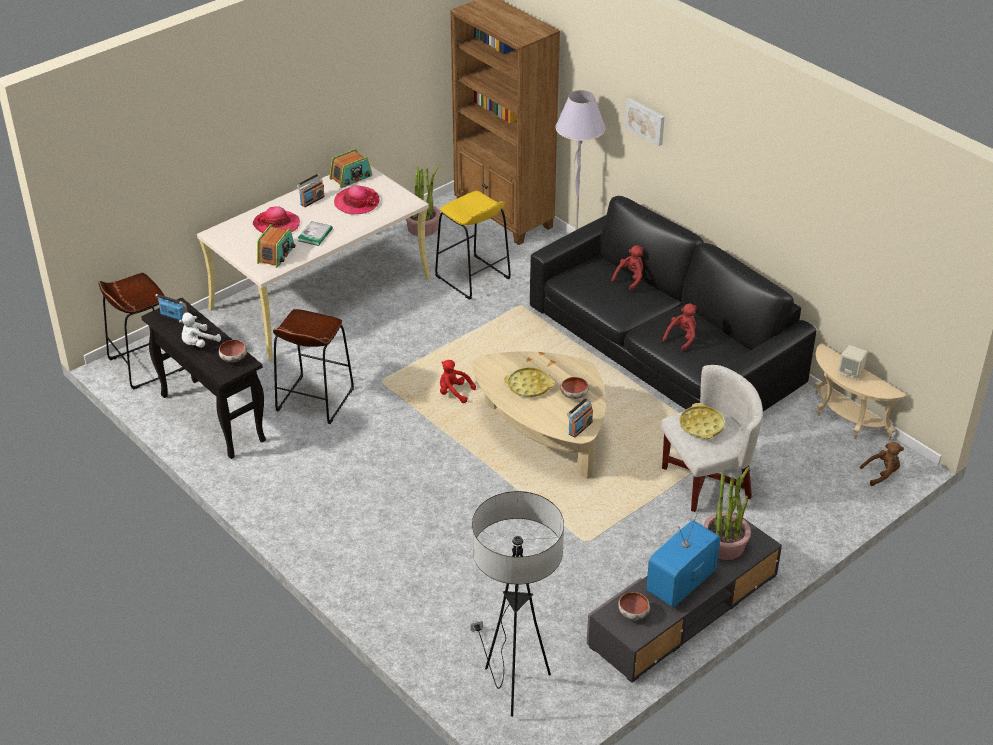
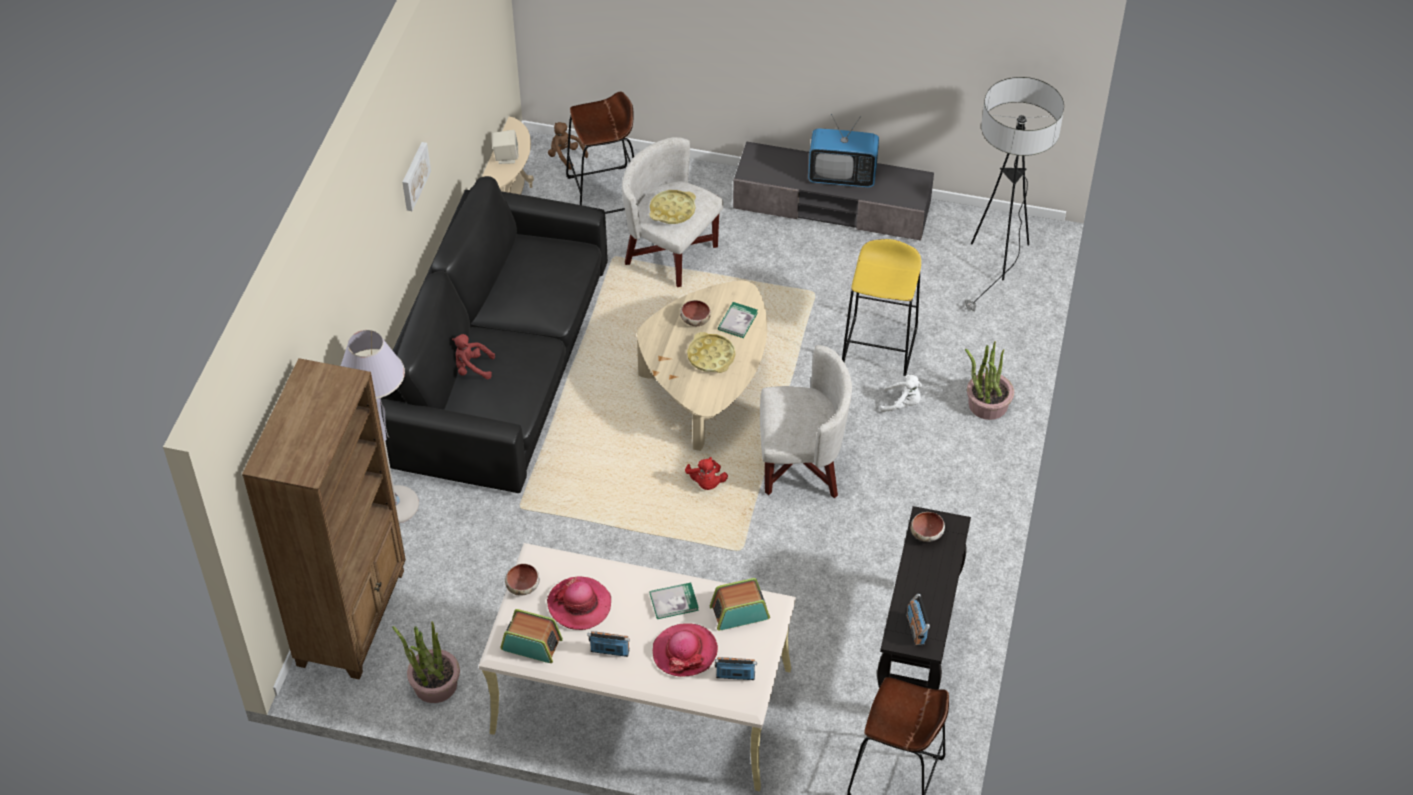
camera: 125 degrees left, 10 degrees up
(198, 343) = (933, 578): white plush toy -> white plush toy (902, 404)
(314, 400) = (815, 586): brown stool -> brown stool (604, 192)
(420, 445) = (801, 465): none -> white armchair
(472, 277) = (501, 577): yellow stool -> yellow stool (880, 346)
(551, 415) = (737, 321): none -> book
(580, 428) = (736, 295): radio -> radio (735, 675)
(634, 613) = (898, 188): bowl -> bowl (523, 586)
(646, 121) = (361, 285): picture -> picture (414, 176)
(682, 338) = (544, 286): red plush toy -> none
(724, 545) = (777, 170): potted plant -> potted plant (987, 404)

